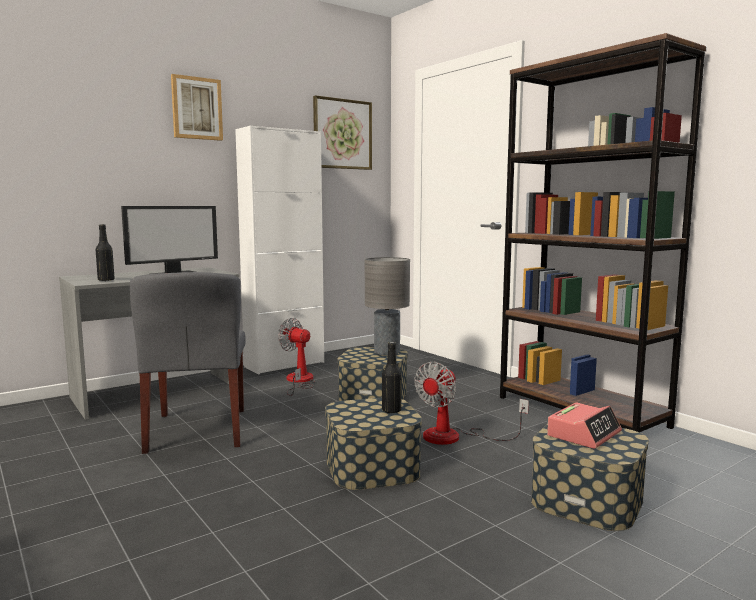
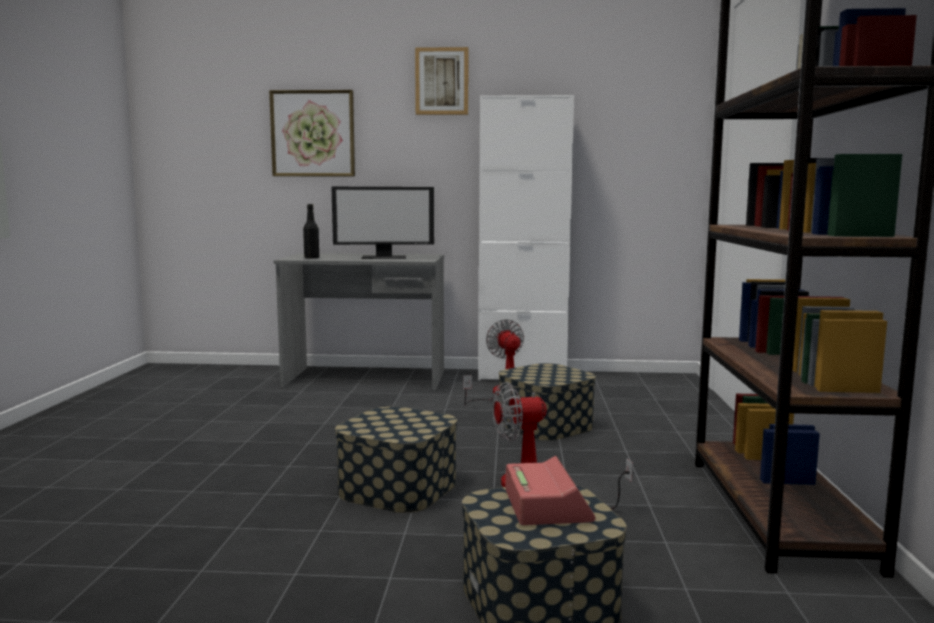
camera: 40 degrees right, 0 degrees up
(198, 430) = (333, 415): grey chair -> none
(342, 134) = (631, 95): picture -> picture (313, 133)
(387, 352) = (568, 374): grey table lamp -> none
(391, 410) = (417, 426): black bottle -> none
(584, 434) = (547, 505): alarm clock -> alarm clock turned 90 degrees counterclockwise

